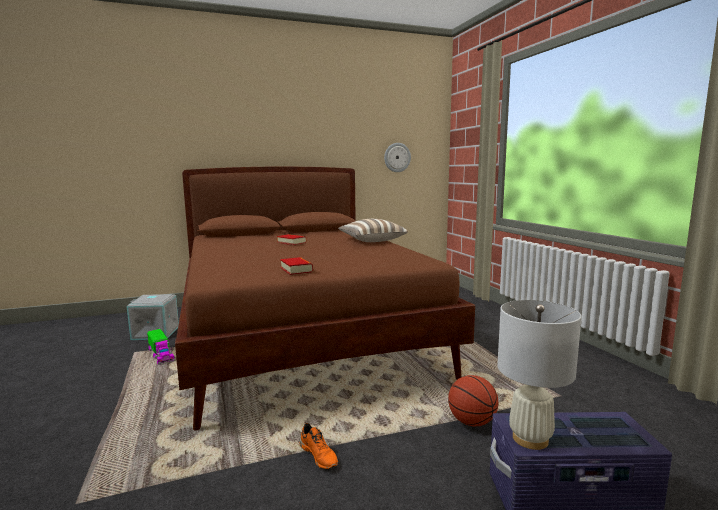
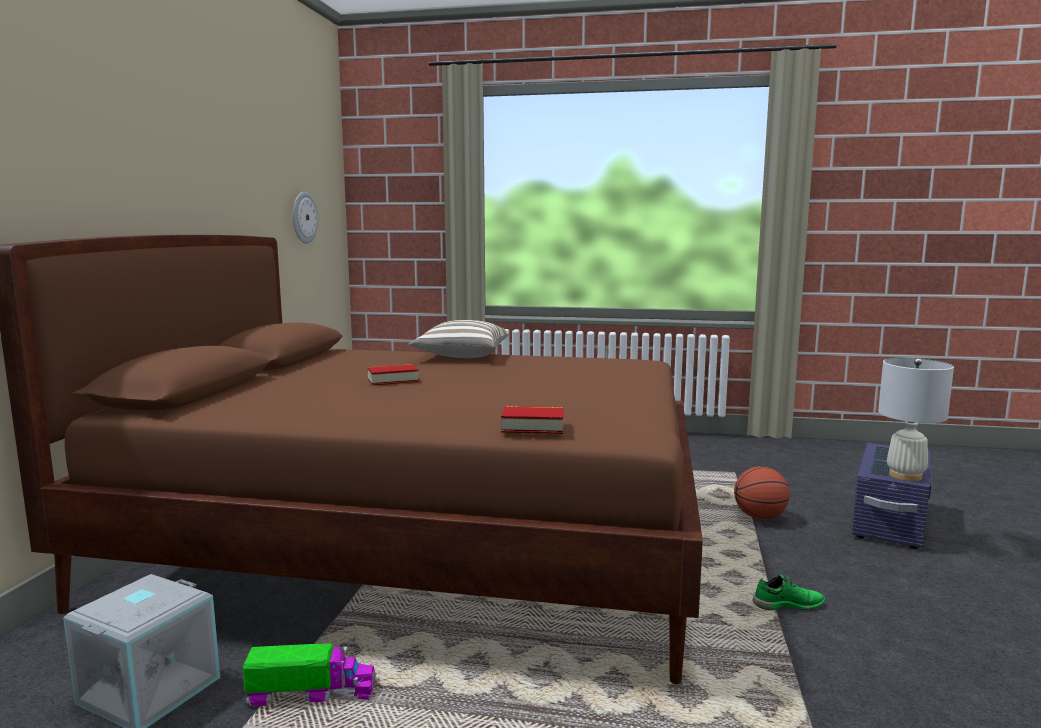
camera: 60 degrees left, 0 degrees up
(296, 270) = (621, 399): book -> book (533, 427)
(319, 455) = (787, 604): orange shoe -> green shoe

